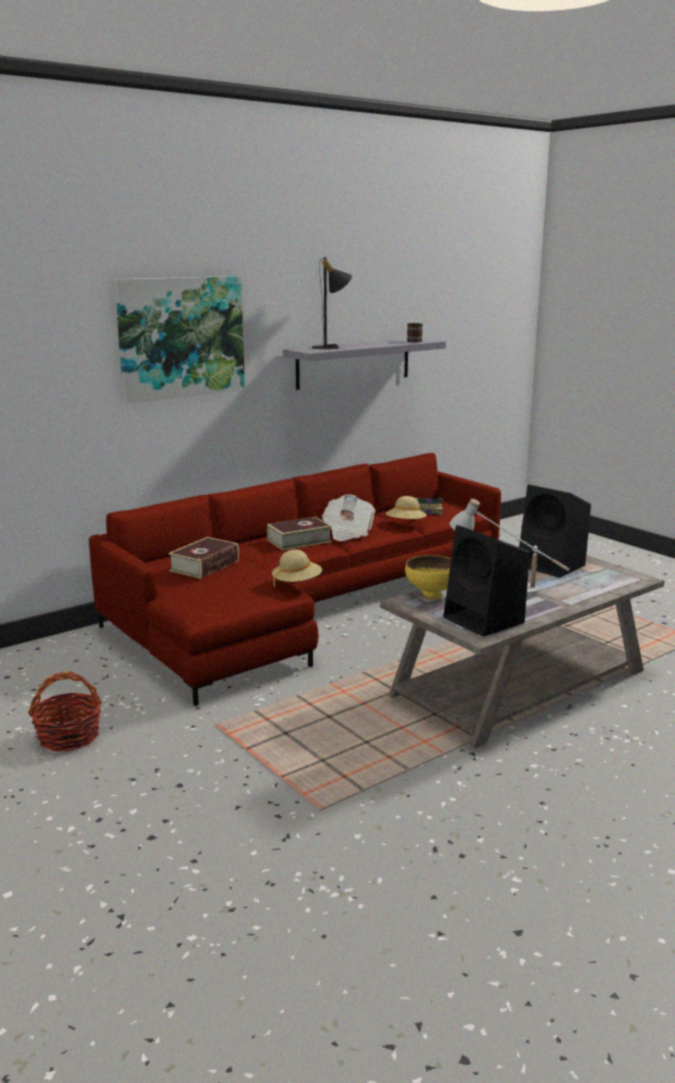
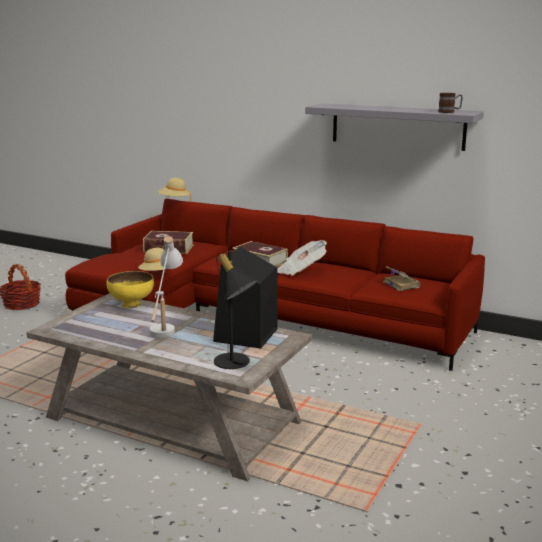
camera: 65 degrees right, 0 degrees up
(181, 337) = (236, 83): picture -> none
(331, 347) = (351, 106): black table lamp -> black table lamp (235, 364)
(406, 524) = (351, 284): beige hat -> beige hat (174, 200)
(485, 620) = (84, 327): black speaker -> none

